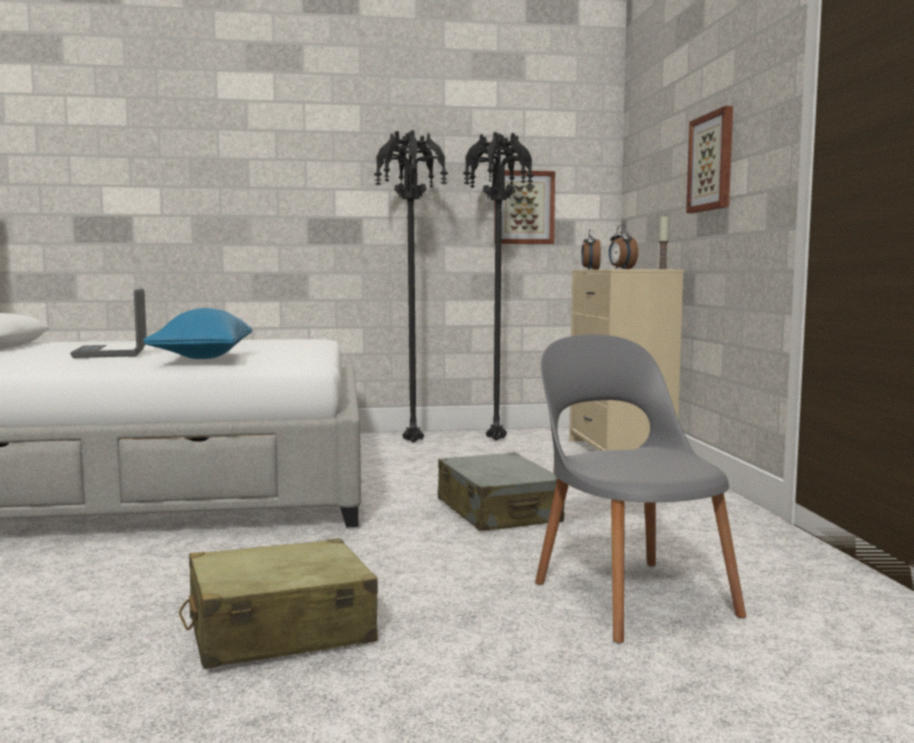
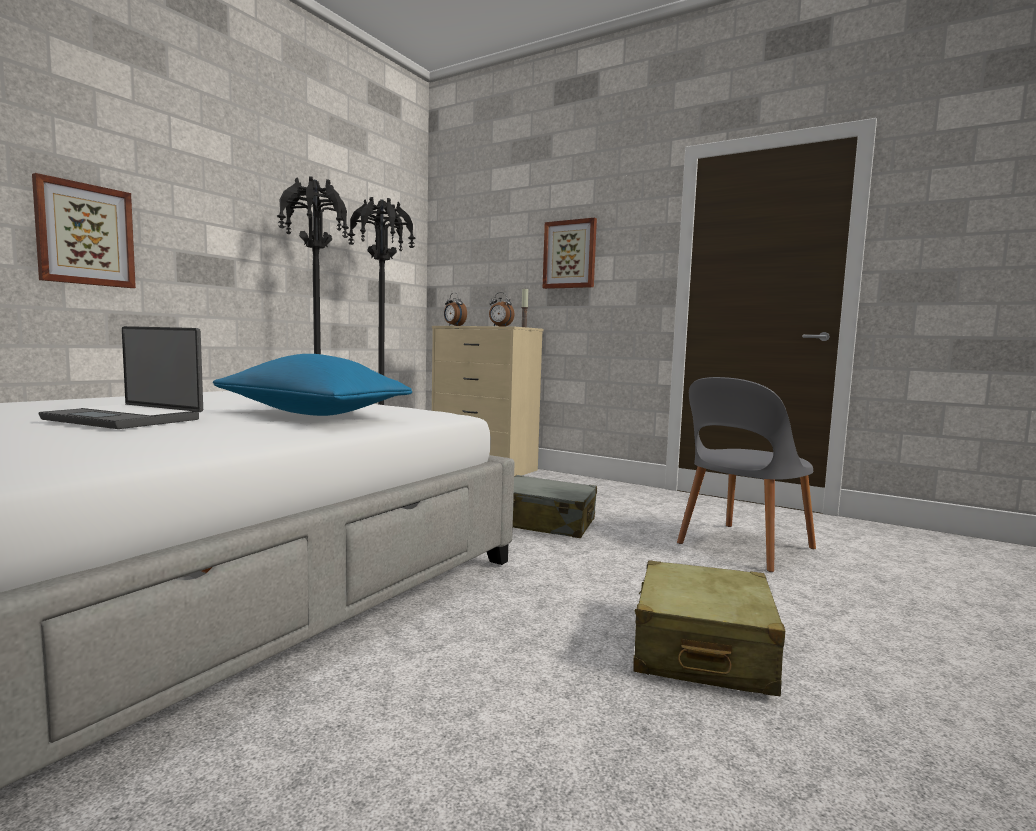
camera: 50 degrees left, 0 degrees up
(523, 207) = (368, 268): picture -> picture (85, 235)
(630, 595) = (742, 547): grey chair -> grey chair turned 60 degrees counterclockwise

